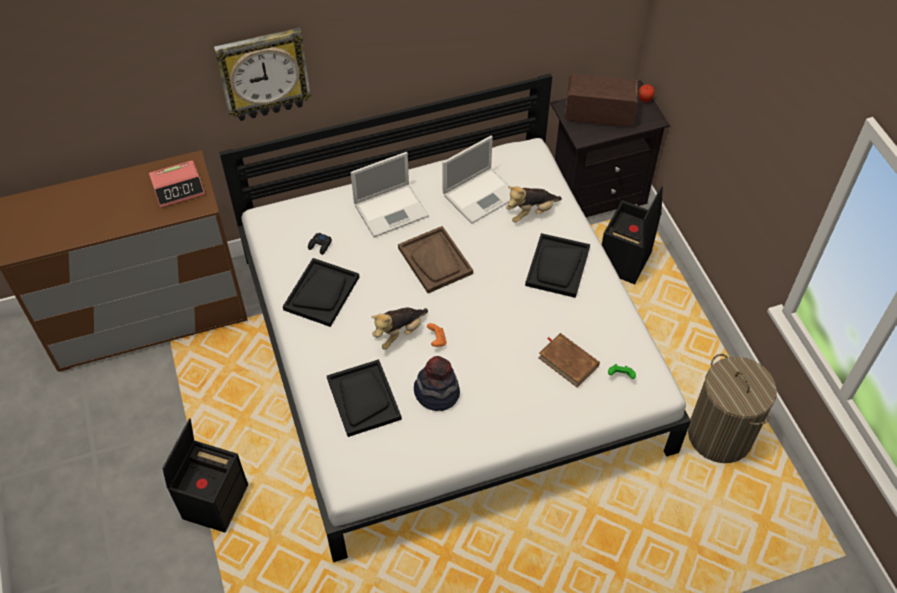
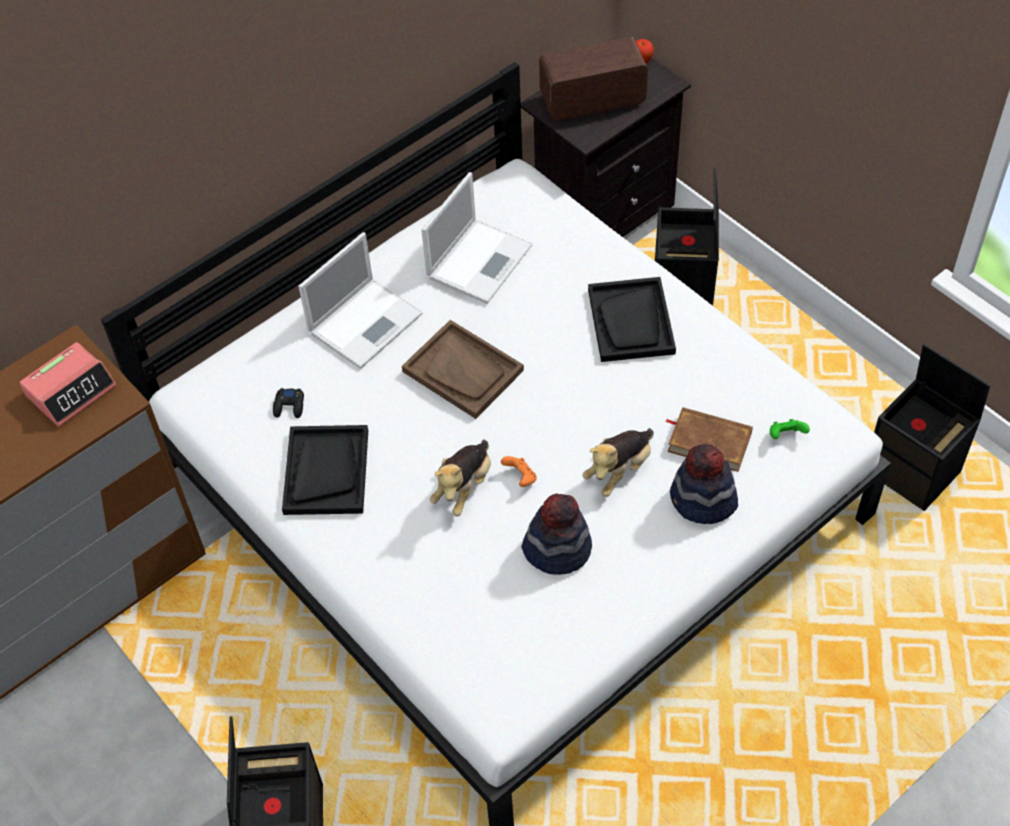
camera: 20 degrees left, 0 degrees up
(263, 74) = (142, 181): wall clock -> none
(363, 399) = (461, 595): black tray -> none
(531, 212) = (558, 262): plush toy -> plush toy (619, 470)
(544, 397) = (702, 500): none -> hat
(720, 435) = (914, 471): laundry basket -> black storage box

